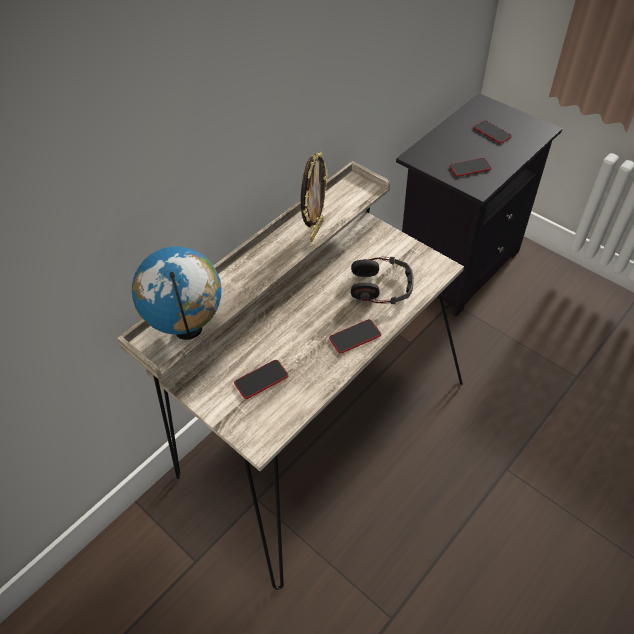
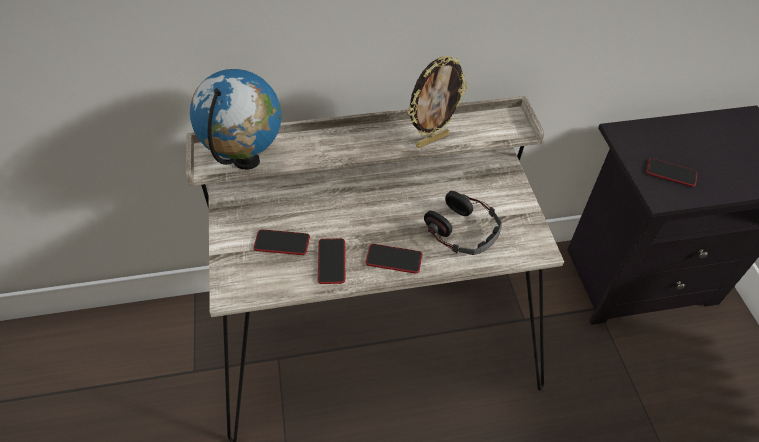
camera: 35 degrees right, 0 degrees up
(492, 132) = (732, 151): phone -> phone (331, 261)

